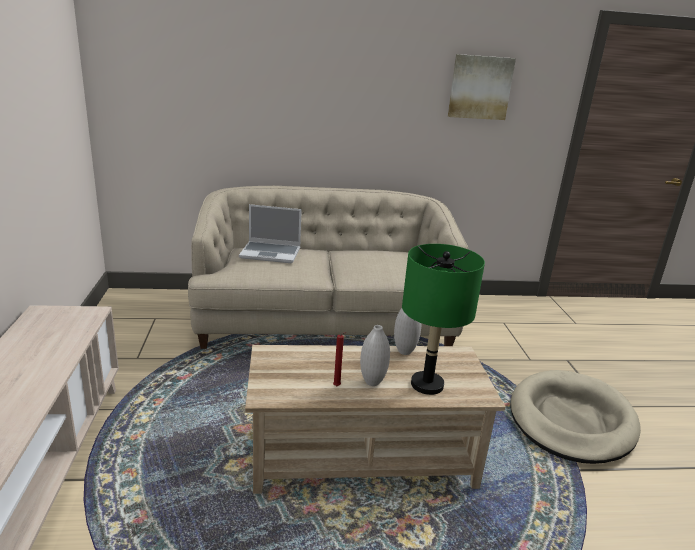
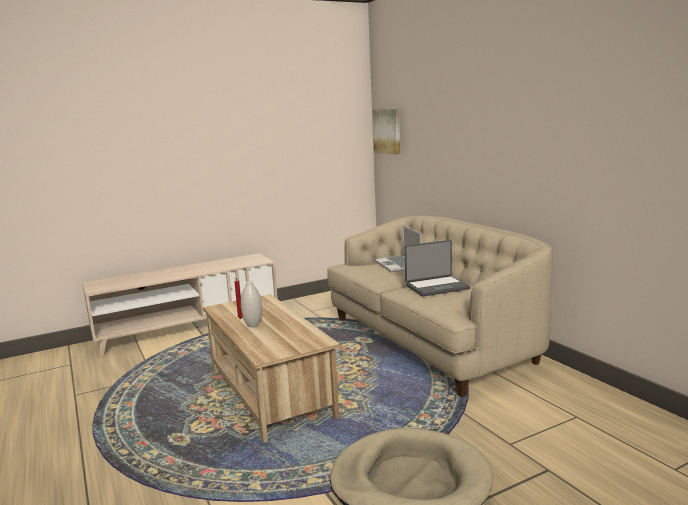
camera: 70 degrees right, 10 degrees down
(372, 262) = (436, 287): none -> laptop
(404, 351) = (304, 326): white vase -> none
(426, 385) = (263, 339): green table lamp -> none
(480, 87) = (603, 123): picture -> picture (387, 131)

